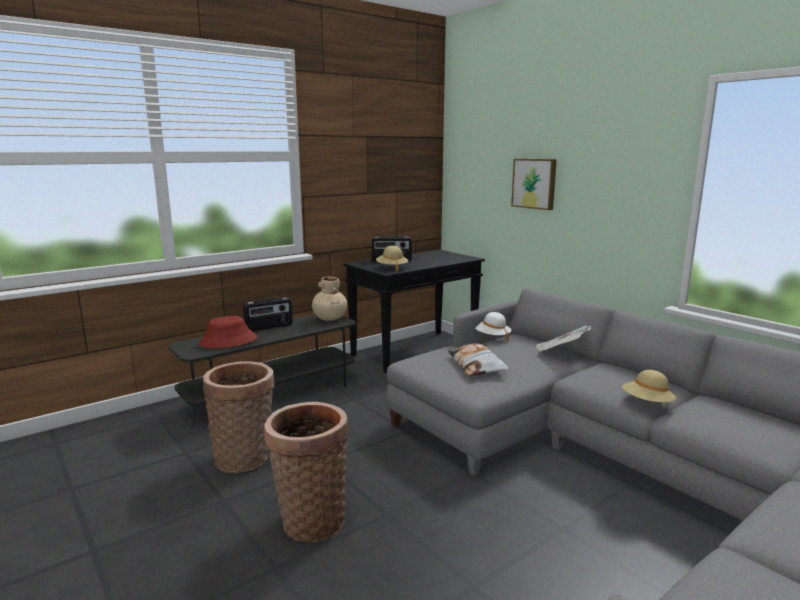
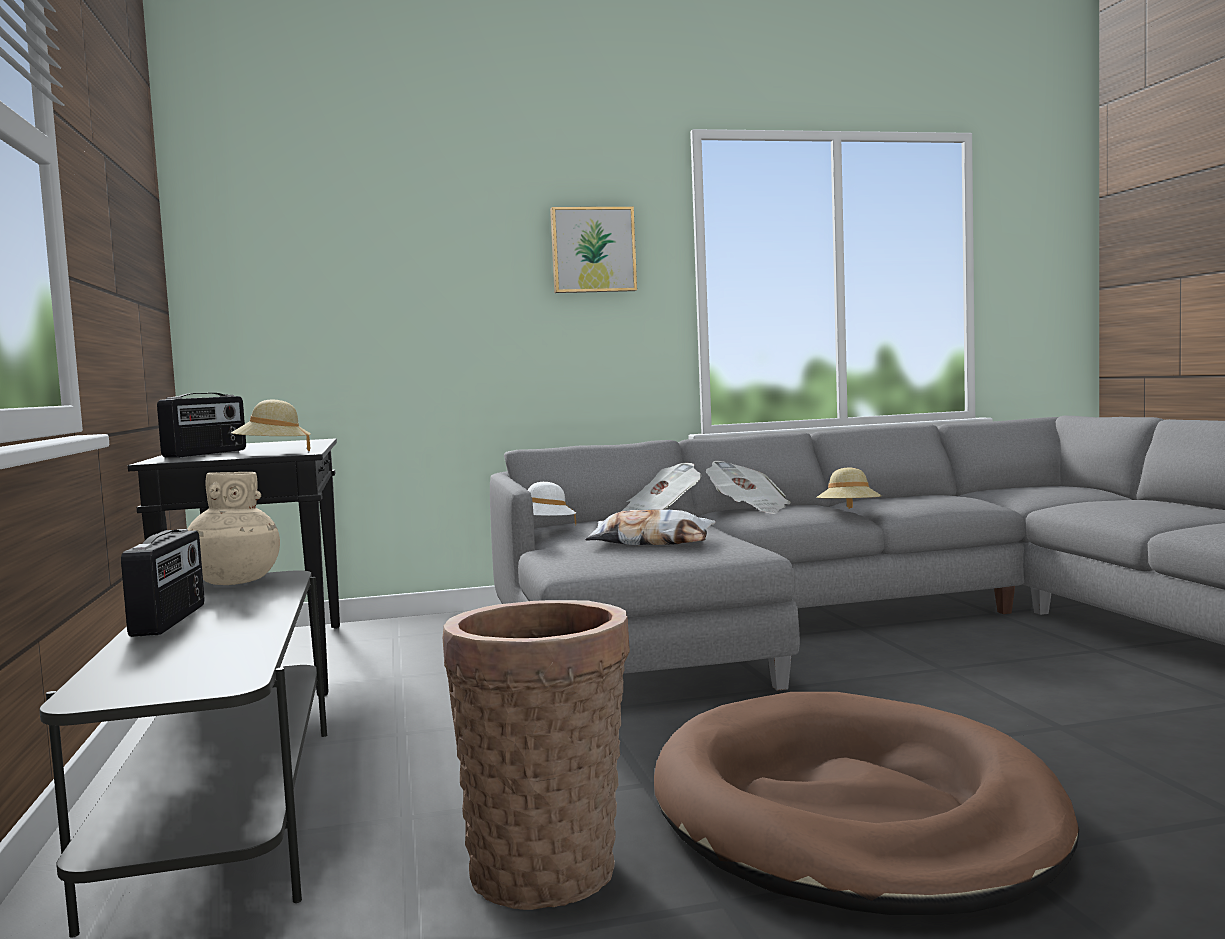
camera: 65 degrees left, 10 degrees down
(228, 341) = (195, 652): red hat -> none
(310, 519) = (852, 813): basket -> brown dog bed
(534, 183) = (432, 282): picture -> picture (593, 250)
(608, 371) = (749, 509): none -> newspaper

